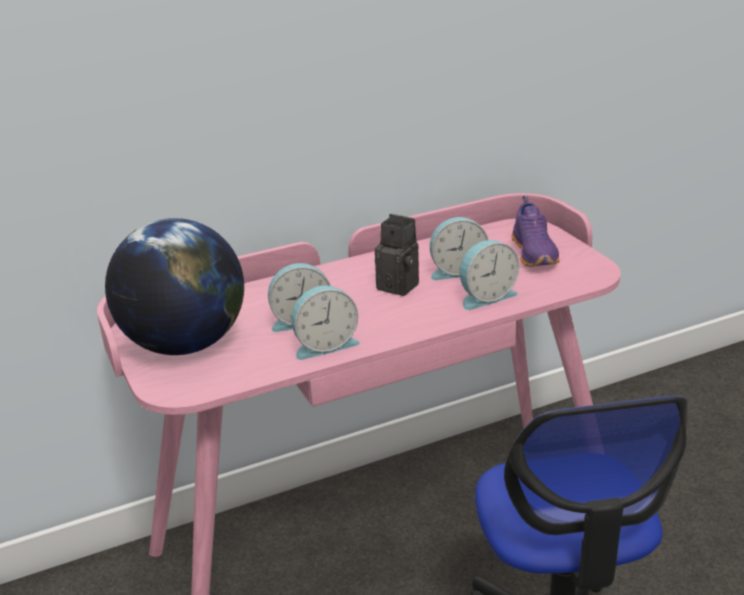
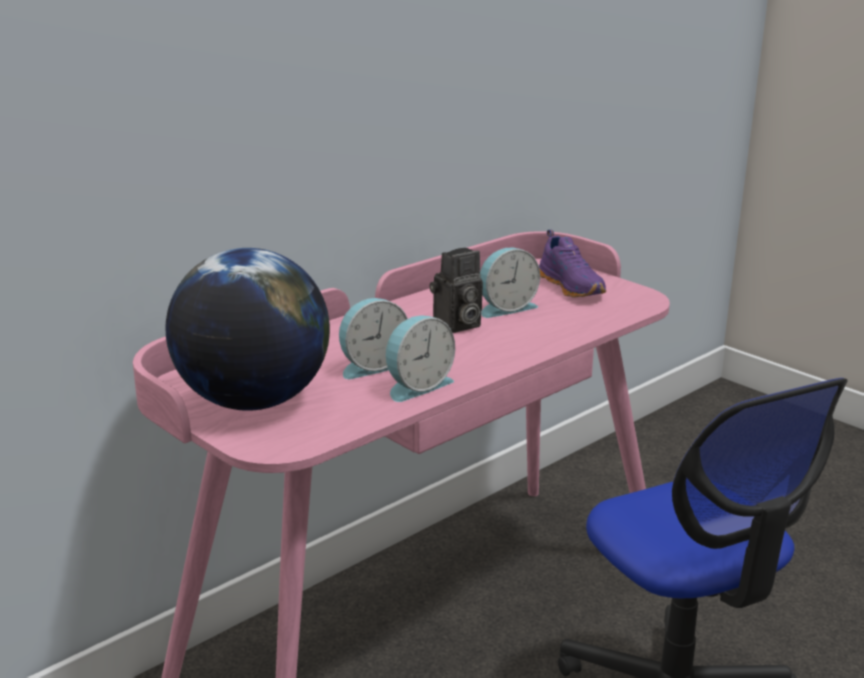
camera: 20 degrees left, 5 degrees down
(401, 286) = (456, 325): camera -> camera turned 135 degrees clockwise
(486, 296) = (553, 328): alarm clock -> none

